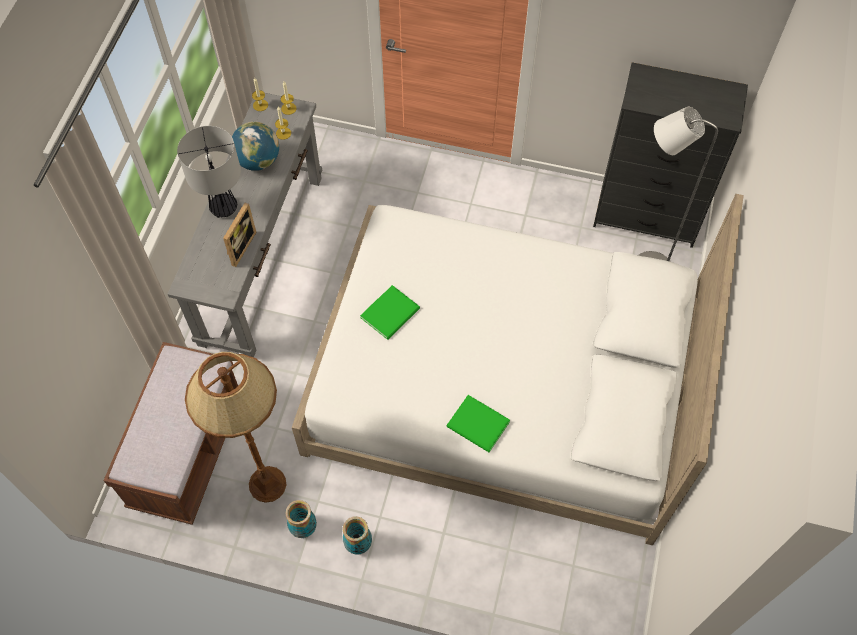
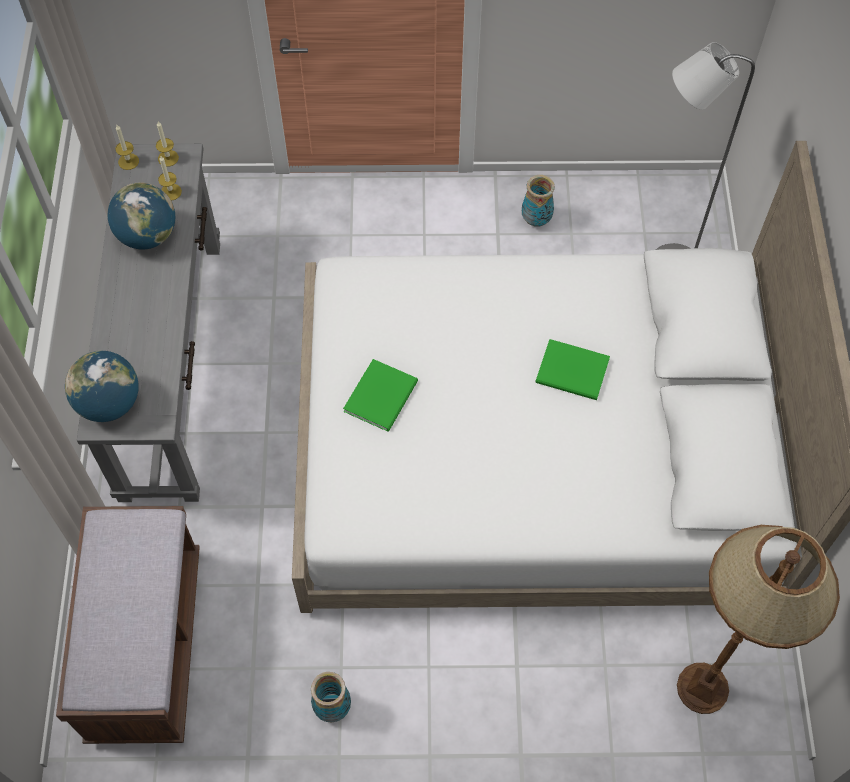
camera: 15 degrees left, 0 degrees up
(197, 273) = (109, 403): none -> globe
(223, 207) = (119, 307): table lamp -> none
(239, 247) = (157, 355): picture frame -> none
(267, 485) = (268, 663): brown floor lamp -> brown floor lamp (702, 689)
(358, 543) = (411, 708): vase -> vase (536, 219)
(478, 426) = (540, 515): green book -> green book (574, 373)
(647, 216) = (649, 201): black dresser -> none

